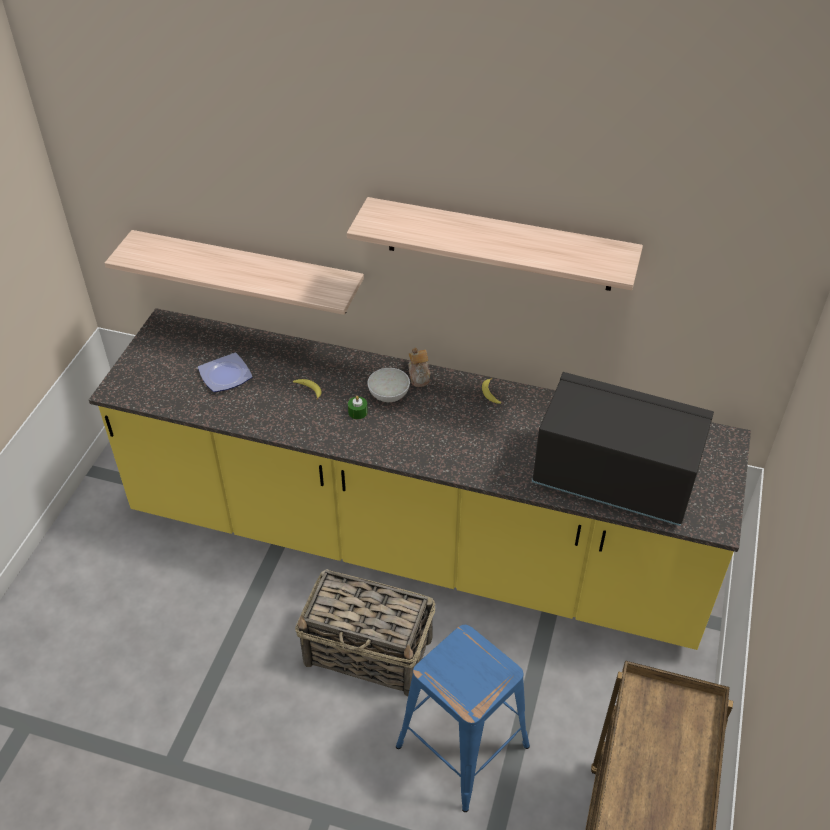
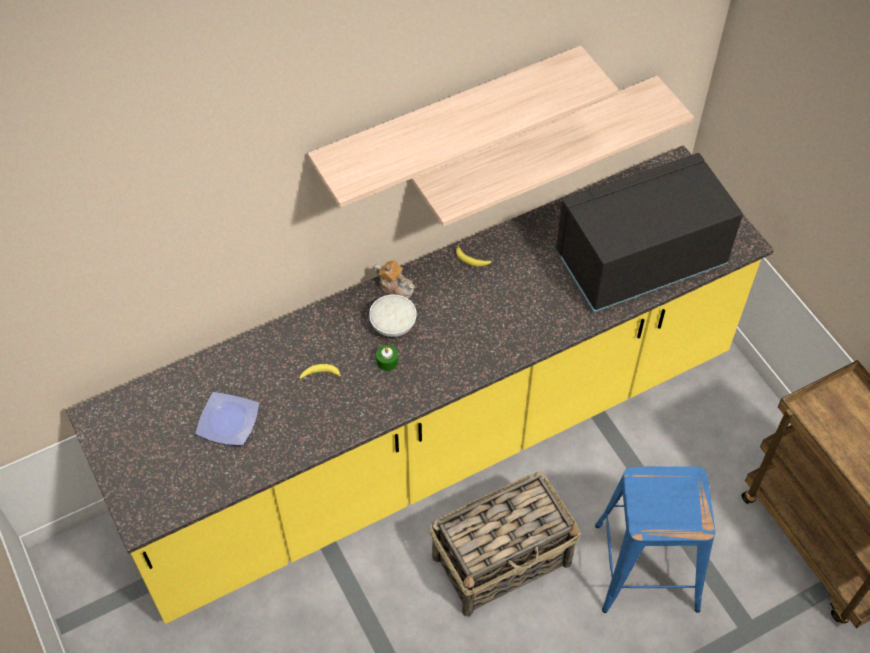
camera: 45 degrees left, 10 degrees up
(248, 272) = (174, 304): shelf -> shelf (535, 145)

